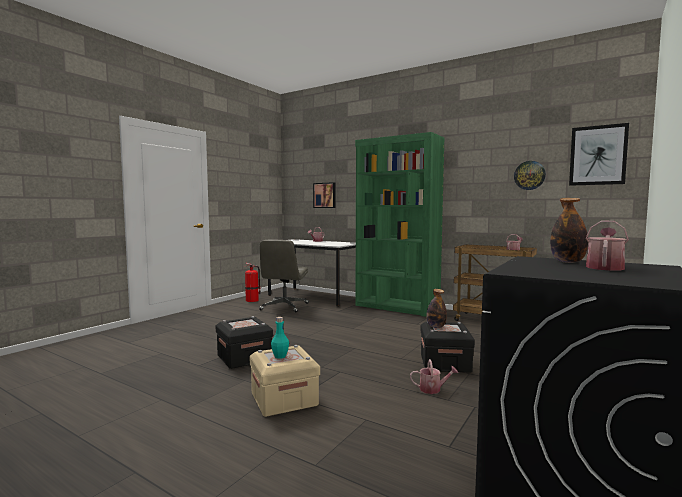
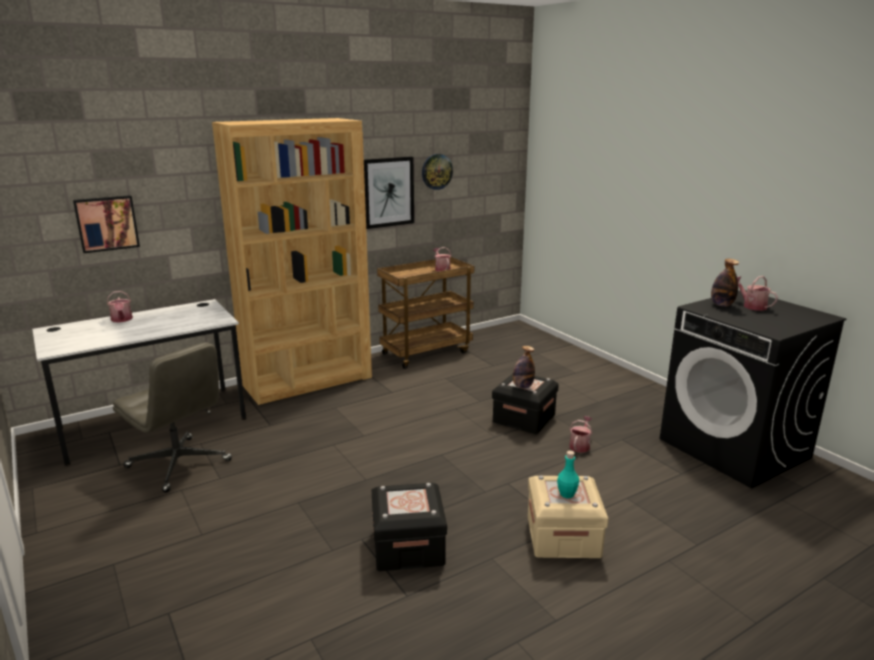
camera: 65 degrees left, 15 degrees up
(252, 300) = (76, 489): fire extinguisher -> none
(397, 307) = (308, 381): green bookcase -> brown bookcase
(598, 155) = (493, 148): picture -> picture (388, 192)

